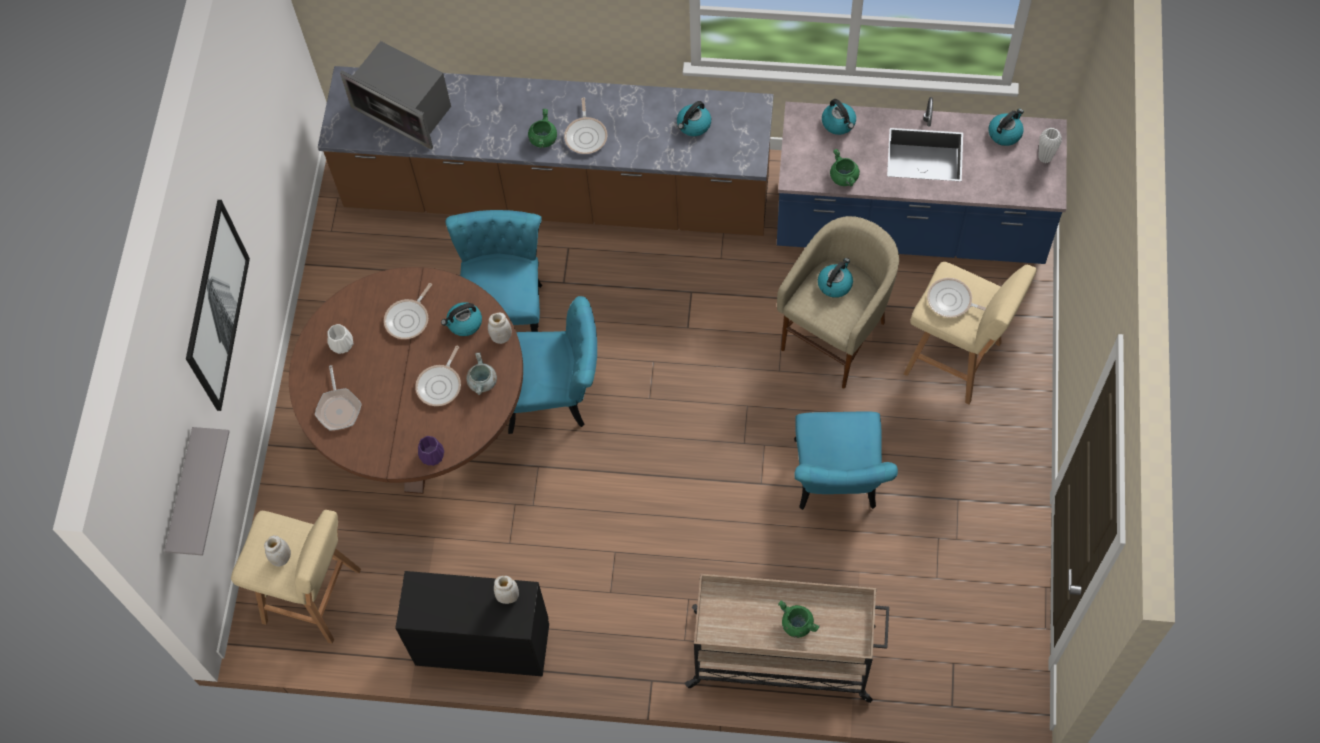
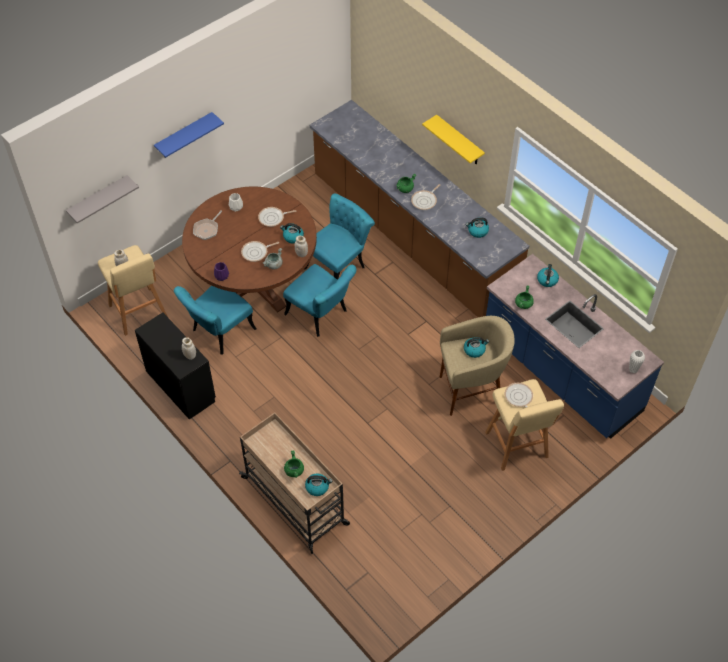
camera: 40 degrees right, 10 degrees down
(215, 305) = (184, 136): picture -> blue shelf
(405, 110) = (360, 136): microwave -> none
(574, 20) = (459, 141): none -> yellow shelf
(836, 484) = (401, 451): turquoise chair -> turquoise chair (218, 333)
(1005, 133) = (625, 344): kettle -> kettle (317, 487)

